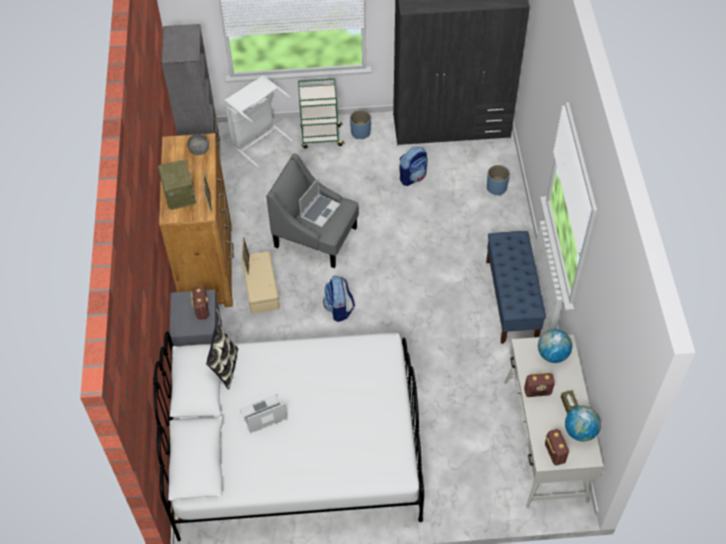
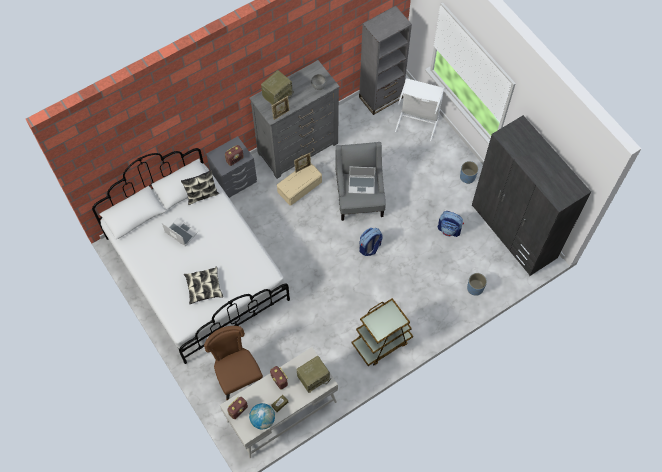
camera: 60 degrees right, 10 degrees up
(207, 266) = (298, 148): brown dresser -> grey dresser
(320, 137) = (446, 155): green cart -> none
(339, 309) = (311, 240): backpack -> backpack (370, 247)
(359, 422) = (204, 287): none -> pillow
(470, 467) = (237, 375): none -> brown chair
(511, 300) = (381, 342): blue bench -> brown cart
(552, 354) = (313, 377): globe -> radio

